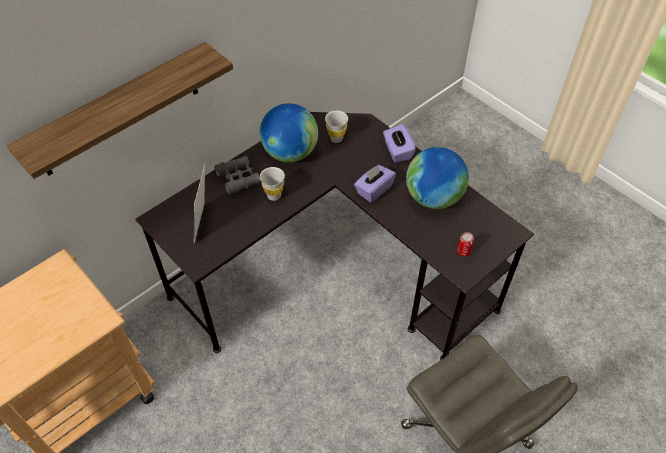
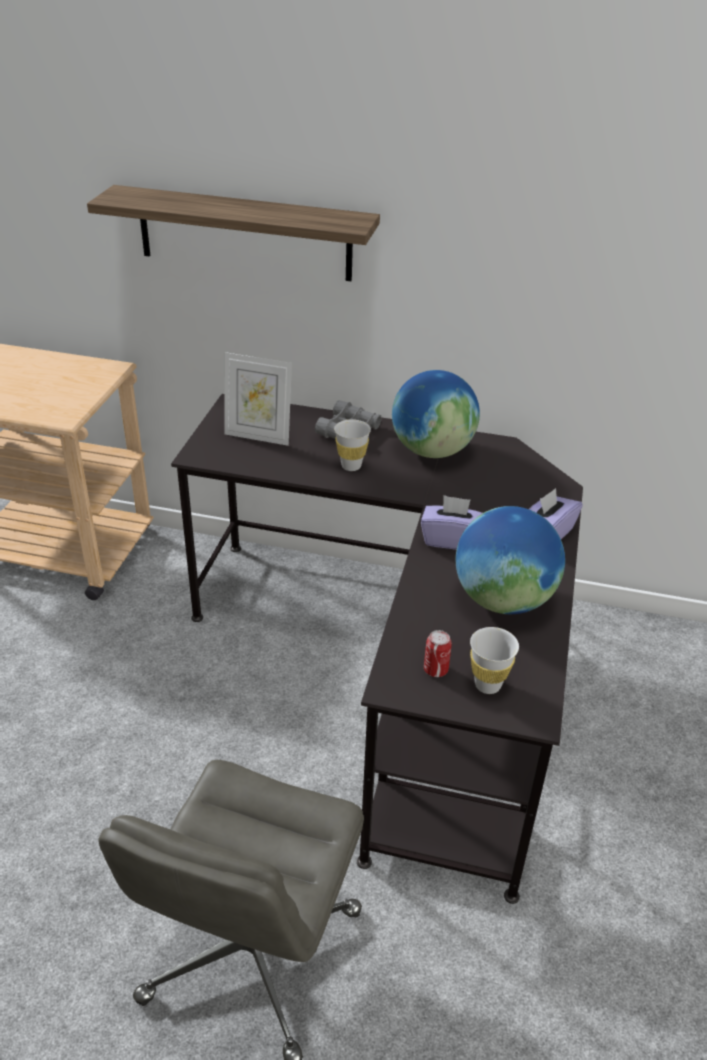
camera: 55 degrees right, 15 degrees down
(204, 223) = (258, 436): picture frame -> picture frame turned 135 degrees counterclockwise
(336, 138) = (500, 475): white cup -> white cup (487, 685)

